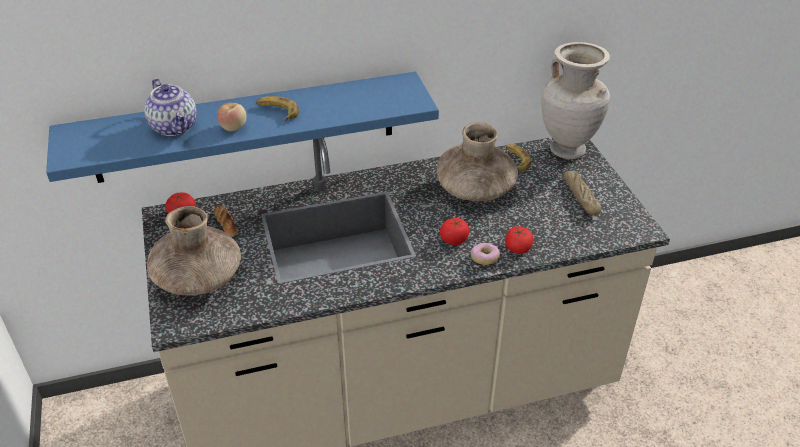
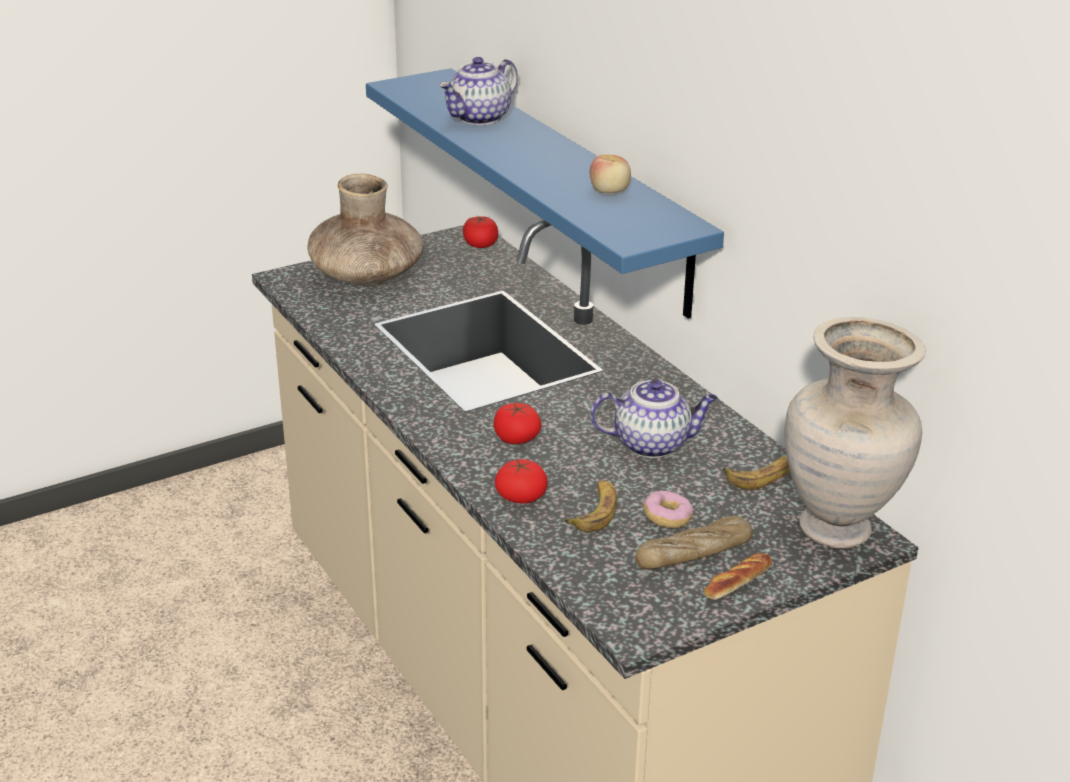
camera: 75 degrees right, 10 degrees down
(226, 223) = (473, 273): bread -> bread (738, 582)
(233, 127) = (496, 145): apple -> apple (610, 192)
(277, 111) = (547, 161): banana -> banana (594, 511)
(475, 189) = (653, 444): brown vase -> teapot
(484, 258) = (482, 468): donut -> donut (667, 519)

